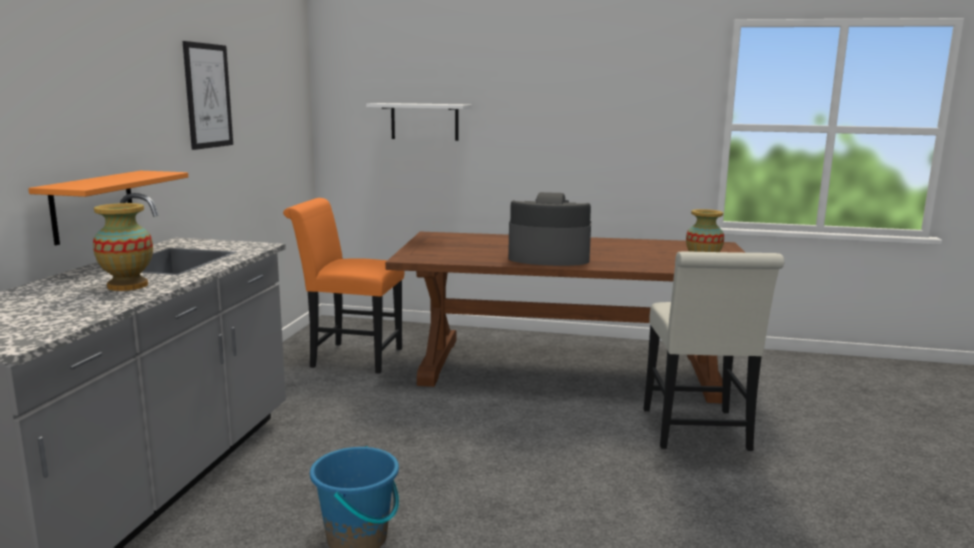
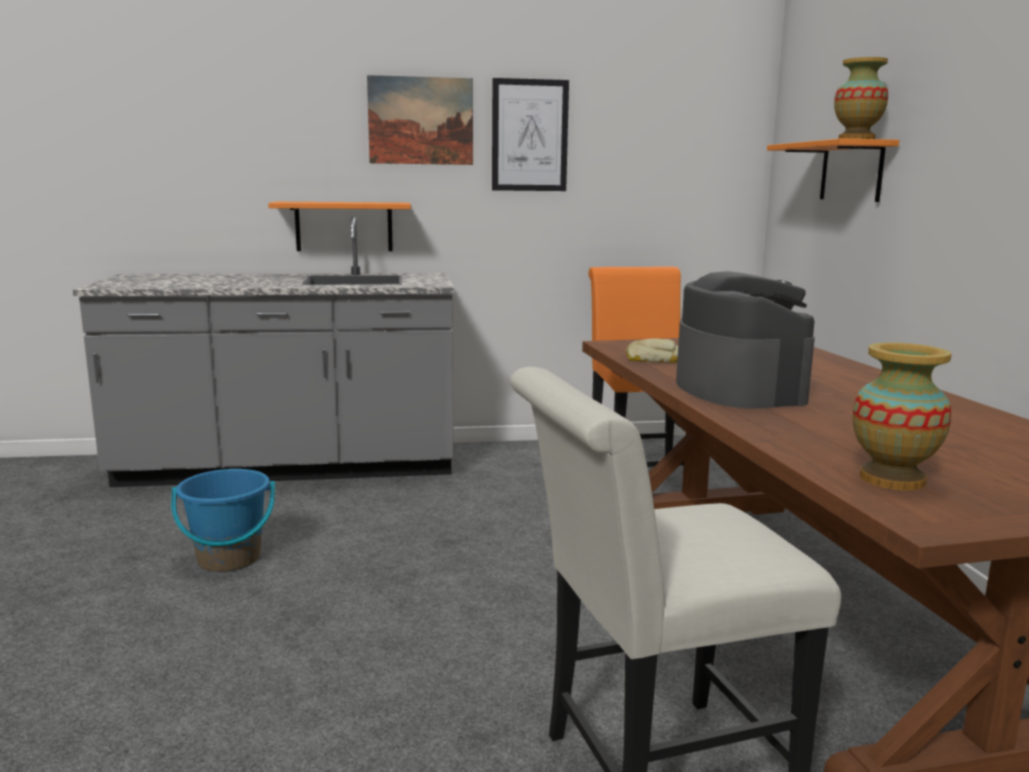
camera: 70 degrees right, 0 degrees up
(127, 286) = (257, 282): vase -> vase (856, 139)
(140, 83) = (420, 121): none -> picture
(424, 121) = (851, 172): white shelf -> orange shelf
(462, 258) = (653, 359): none -> bread

